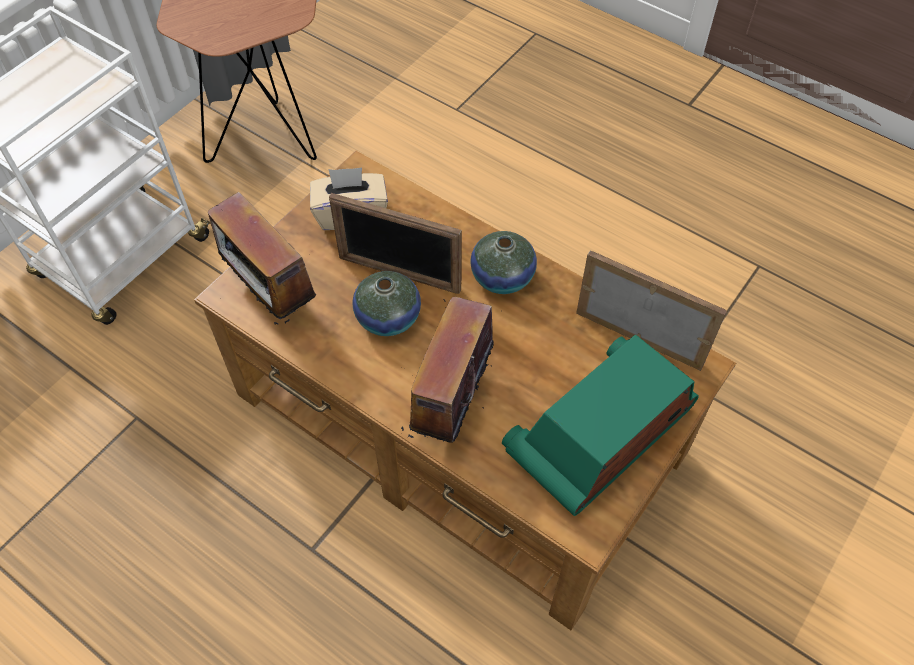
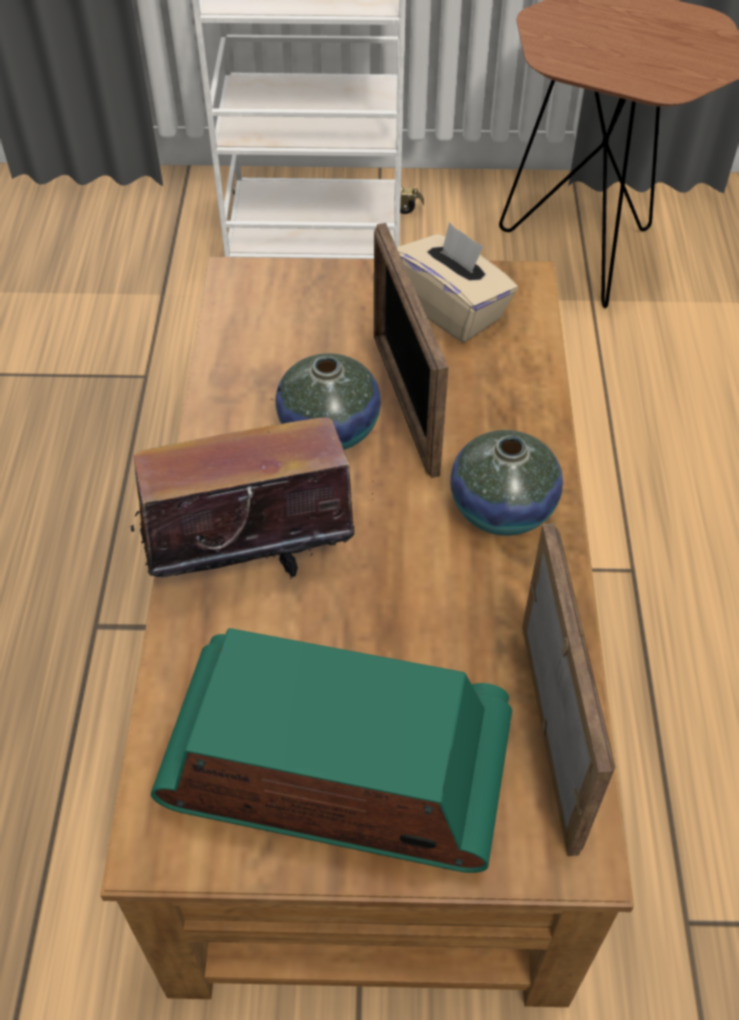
camera: 55 degrees right, 5 degrees down
(271, 295) = (267, 310): radio -> none

